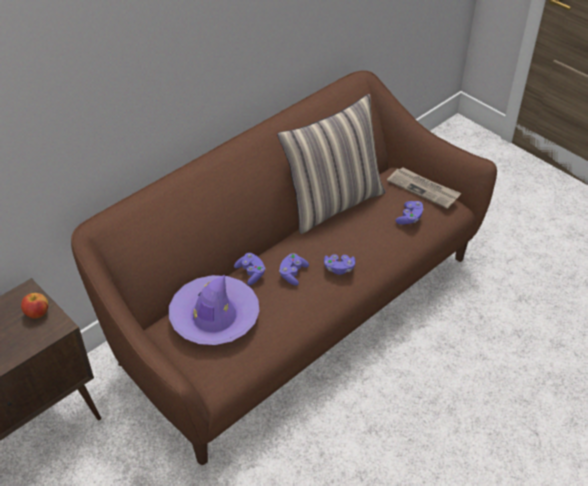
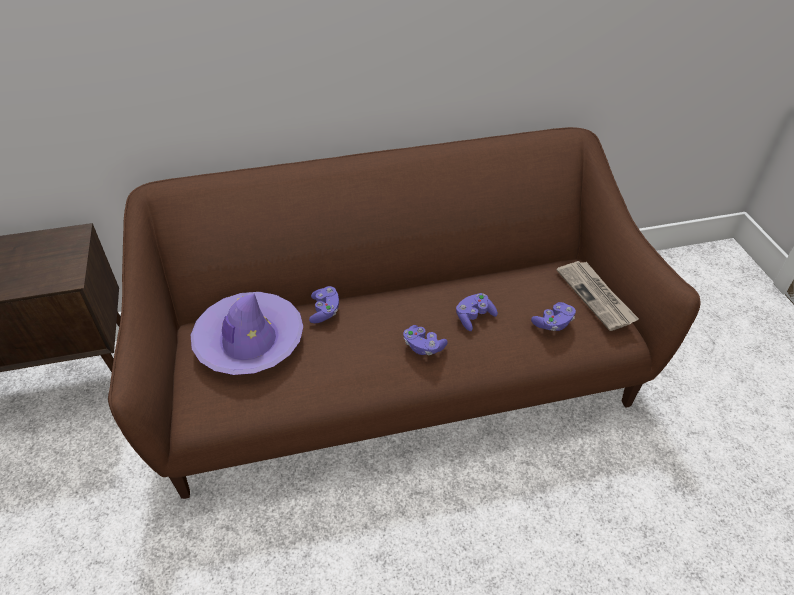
camera: 30 degrees right, 0 degrees up
(37, 313) = (63, 258): apple -> none
(292, 274) = (367, 330): purple game controller -> purple game controller (474, 317)
(333, 202) = (476, 271): pillow -> none

